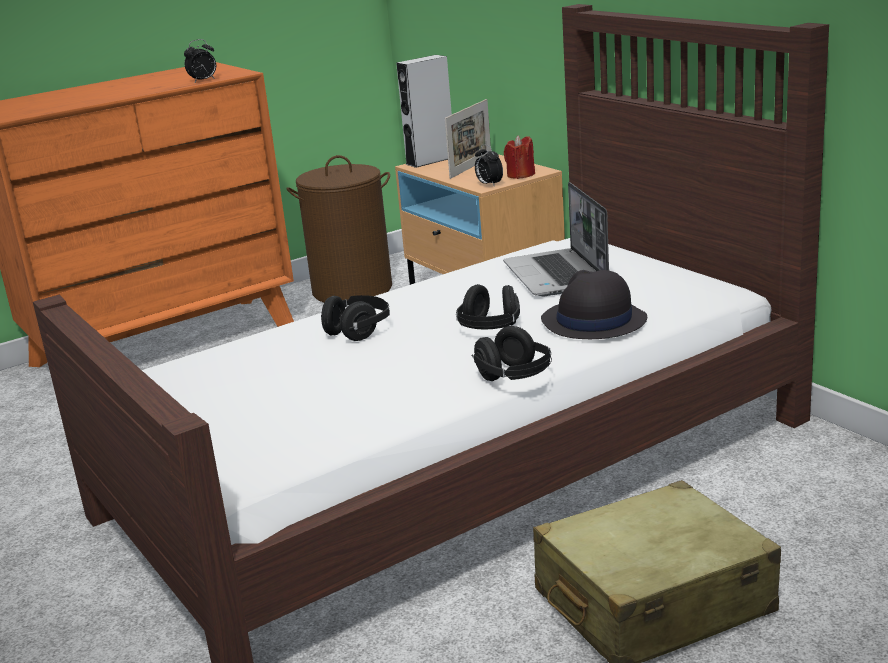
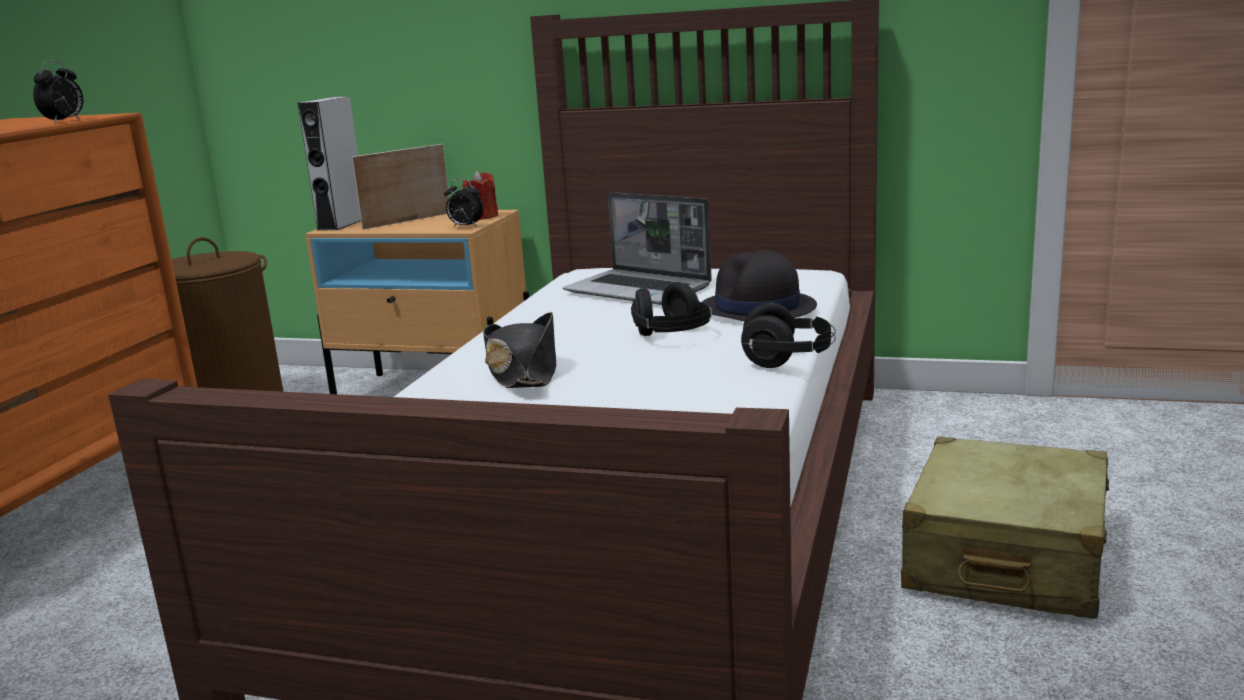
camera: 40 degrees left, 5 degrees down
(358, 331) = (523, 371): black headphones -> black hat
(471, 167) = (407, 221): picture frame -> picture frame turned 120 degrees counterclockwise

